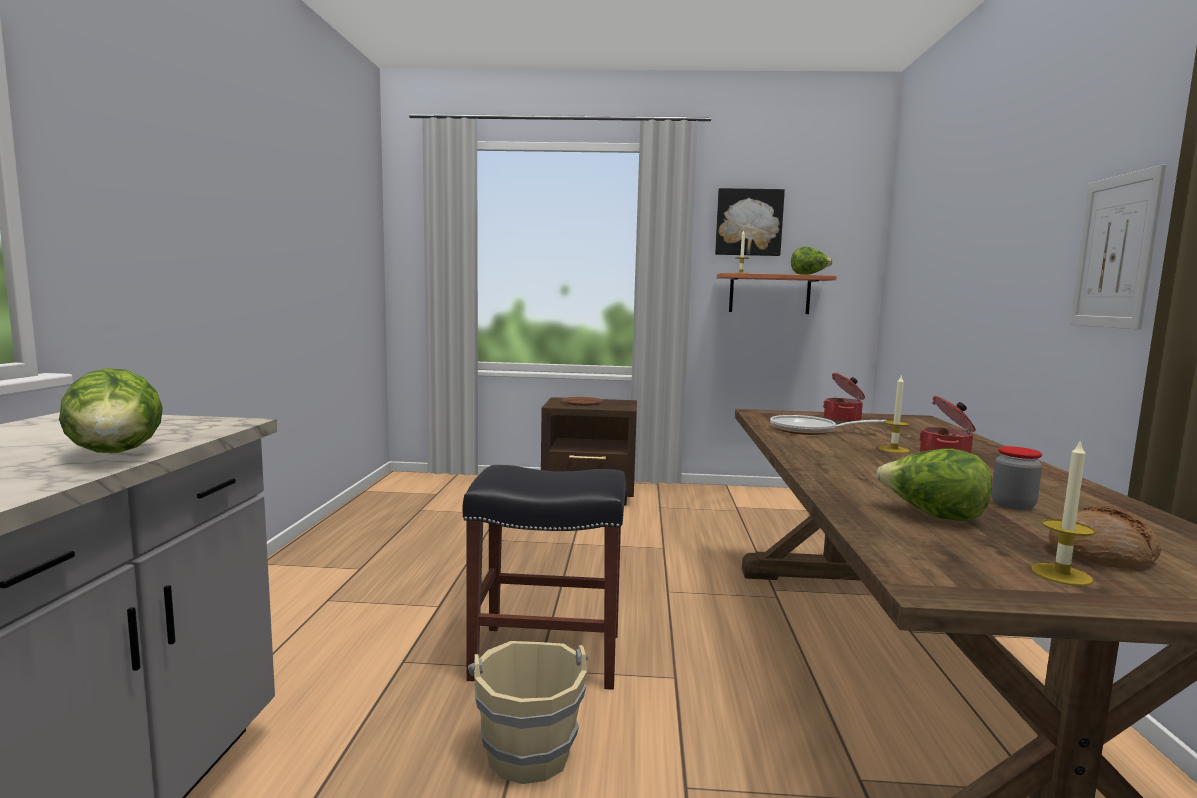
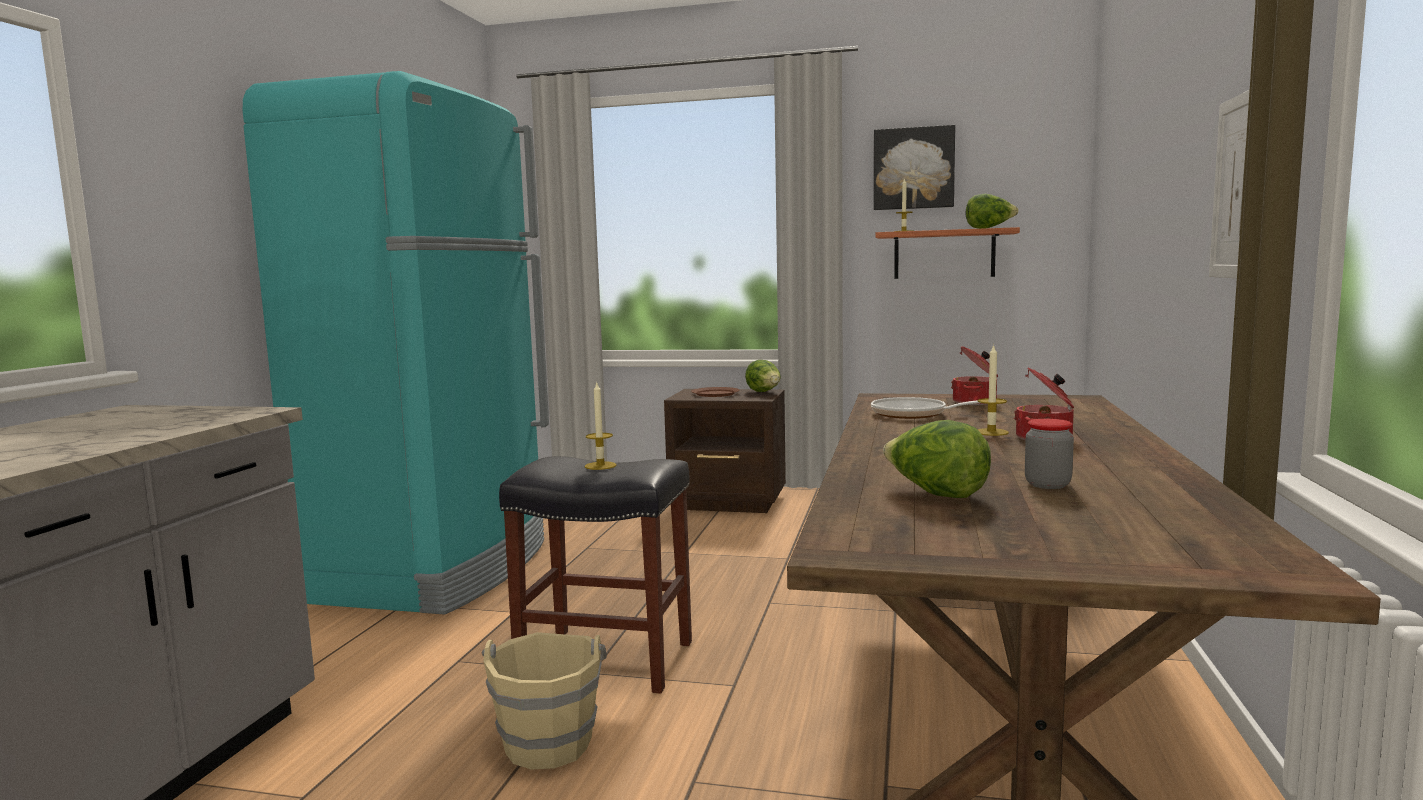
camera: 10 degrees right, 0 degrees up
(116, 455) = (137, 436): lettuce -> lettuce (764, 392)
(347, 564) = (435, 570): none -> turquoise fridge
(1061, 574) = (997, 543): candle -> candle (600, 466)
(1101, 554) = (1075, 527): bread -> none

